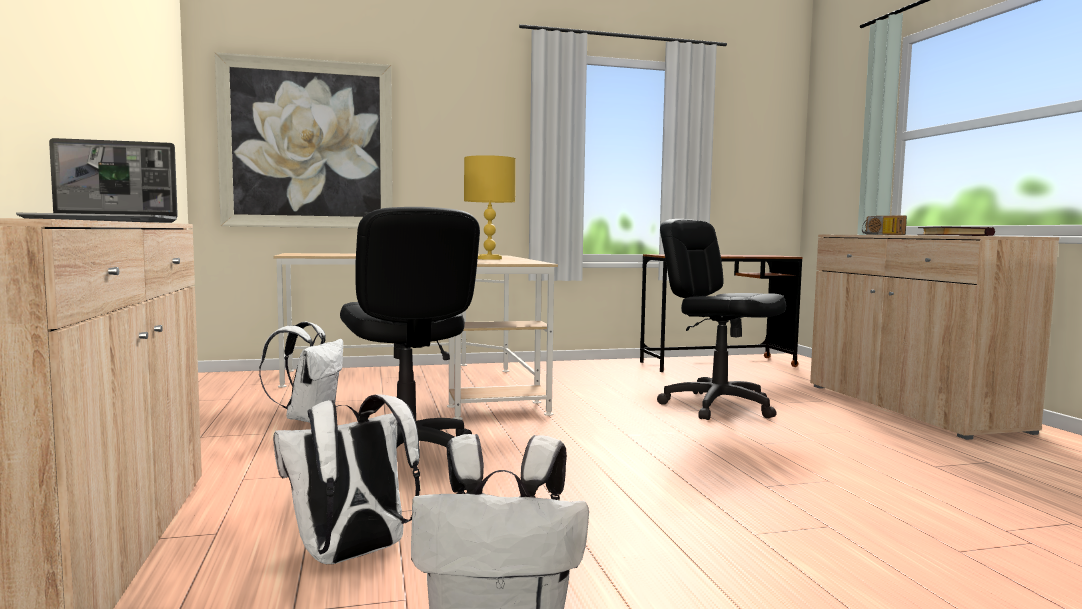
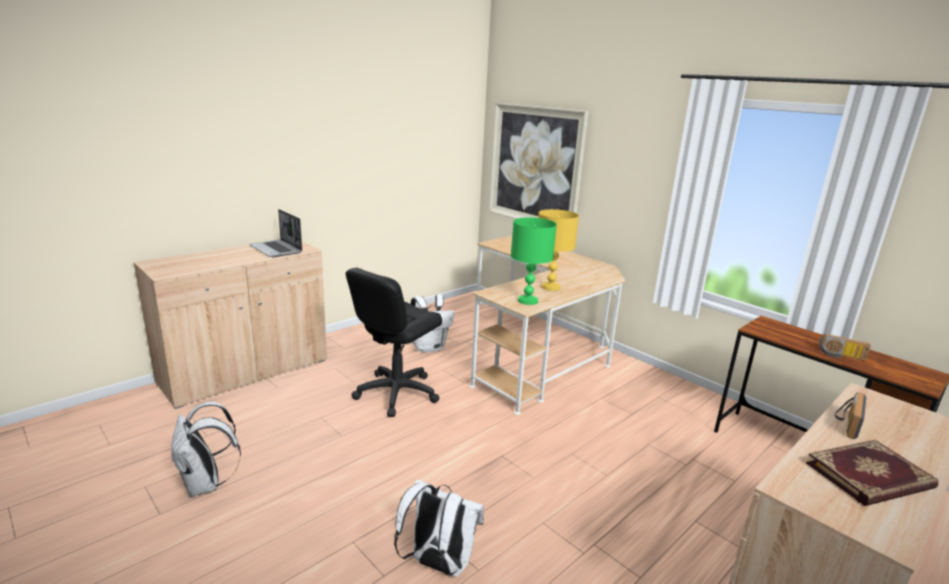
camera: 60 degrees right, 15 degrees up
(352, 556) = (270, 424): white backpack -> white backpack (438, 564)
(517, 261) = (527, 301): none -> green table lamp
(718, 406) = (632, 484): black office chair -> none
(732, 255) = (840, 356): none -> radio

